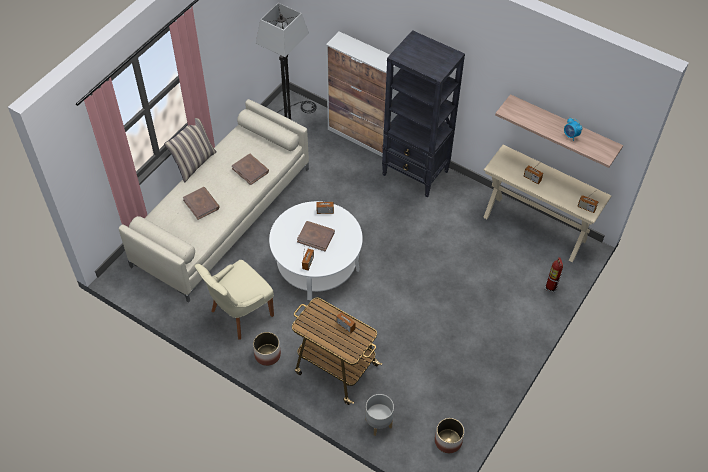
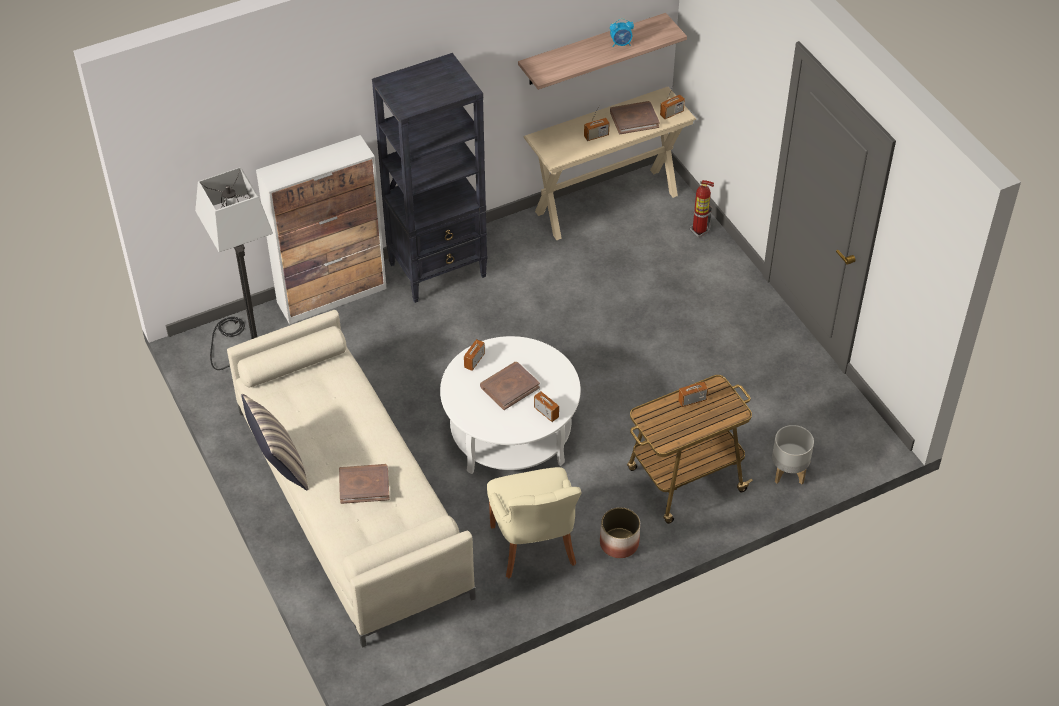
camera: 60 degrees left, 5 degrees down
(250, 170) = (345, 407): brown book -> brown book (634, 119)
(448, 441) = (849, 418): planter -> none

